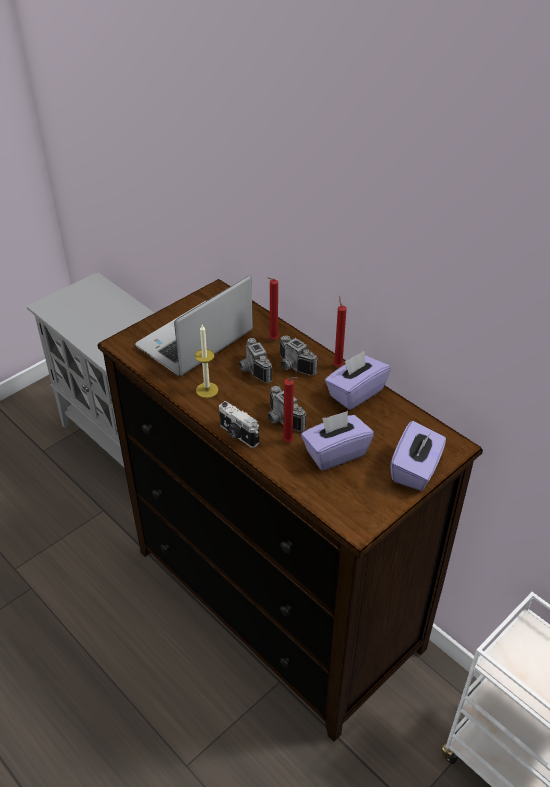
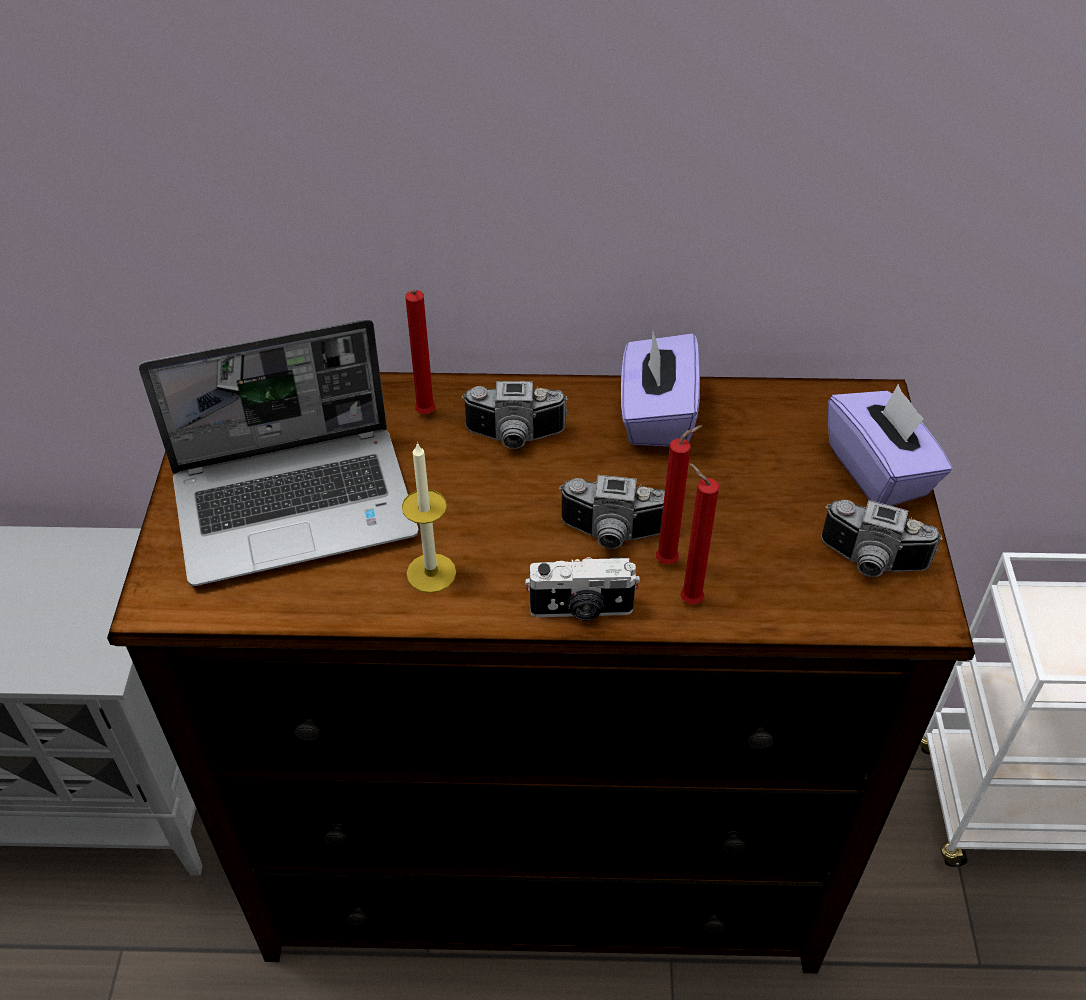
camera: 45 degrees left, 5 degrees up
(195, 341) = (297, 505): laptop -> laptop turned 105 degrees counterclockwise
(252, 370) = (461, 487): camera -> camera (871, 563)
(335, 453) = (752, 527): purple tissue box -> none
(337, 365) = (575, 390): red candle -> red candle (687, 599)

